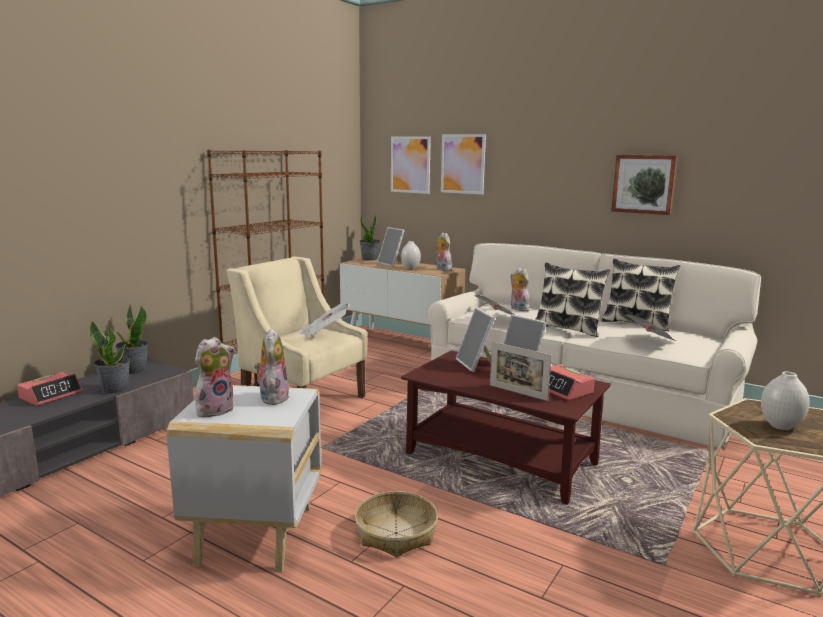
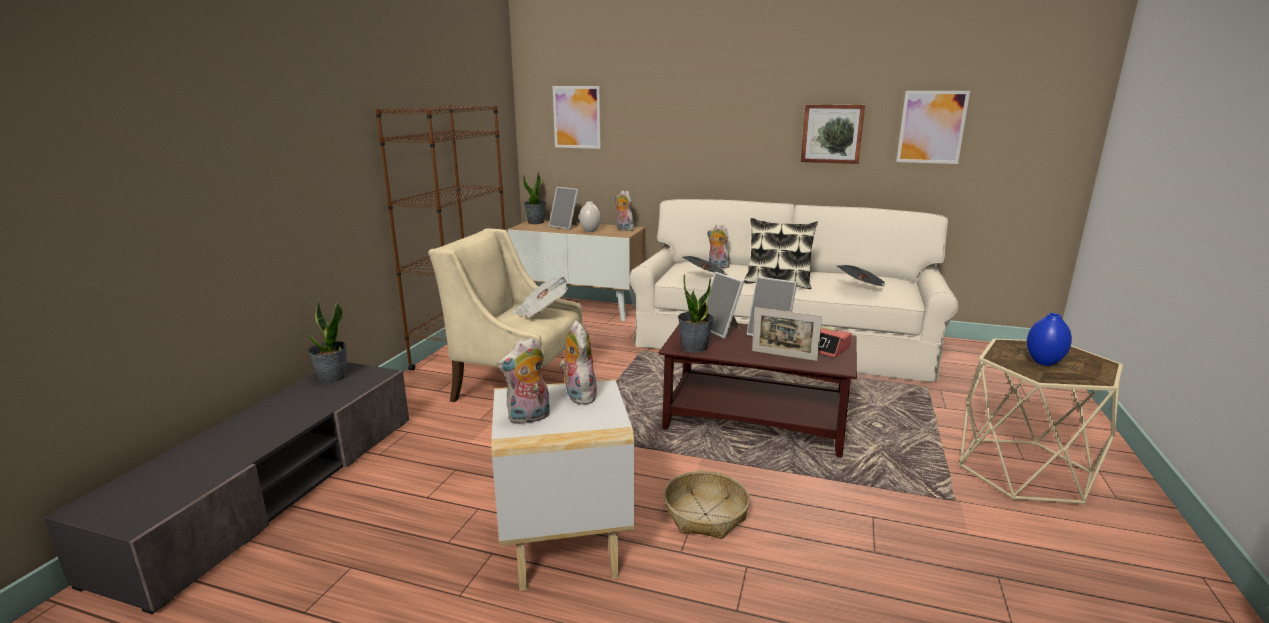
camera: 15 degrees left, 5 degrees up
(51, 395) = (250, 422): alarm clock -> none
(115, 389) = (327, 404): potted plant -> potted plant (694, 347)
(215, 409) = (529, 418): plush toy -> plush toy turned 150 degrees counterclockwise
(462, 164) = (638, 115): picture -> picture (931, 127)
(636, 323) = (835, 272): pillow -> none
(781, 426) = (1044, 362): white vase -> blue vase

